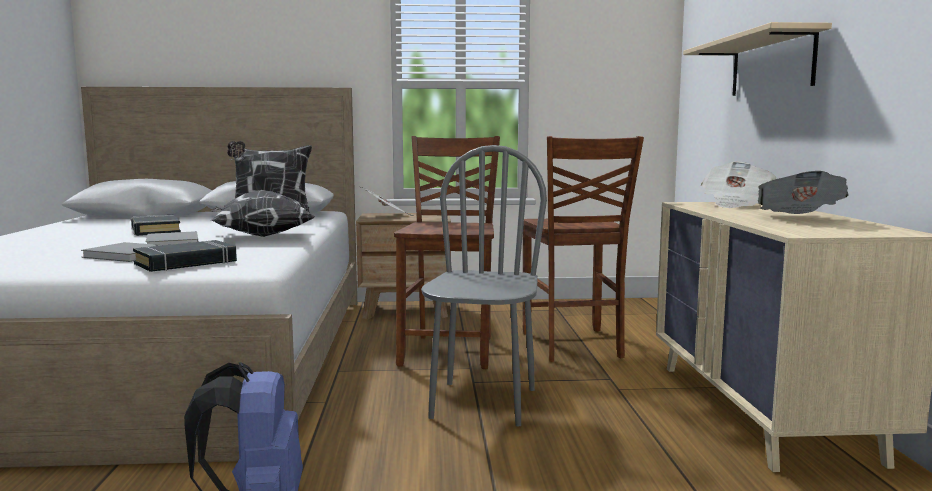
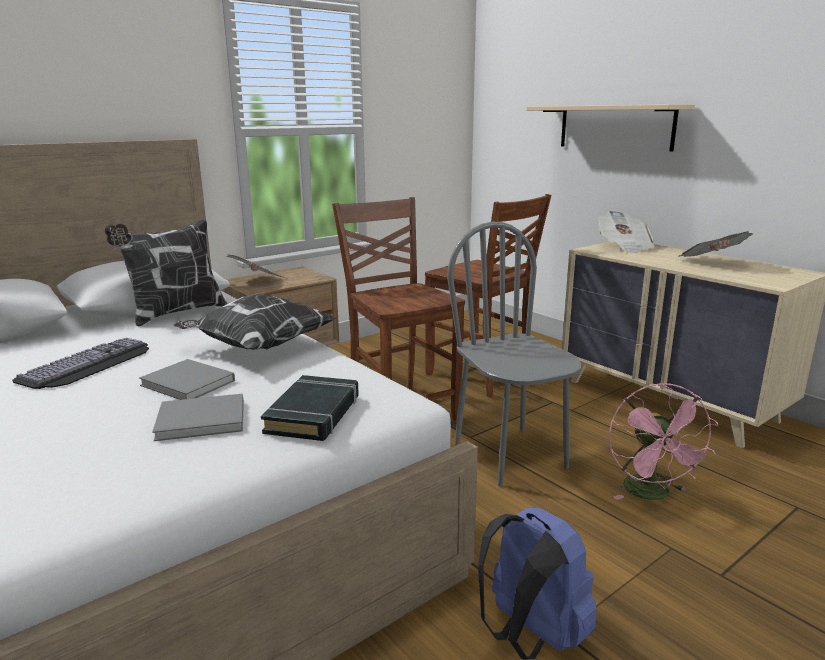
camera: 35 degrees left, 10 degrees up
(155, 230) = (89, 364): black book -> keyboard
(566, 469) = (652, 494): none -> pink fan

